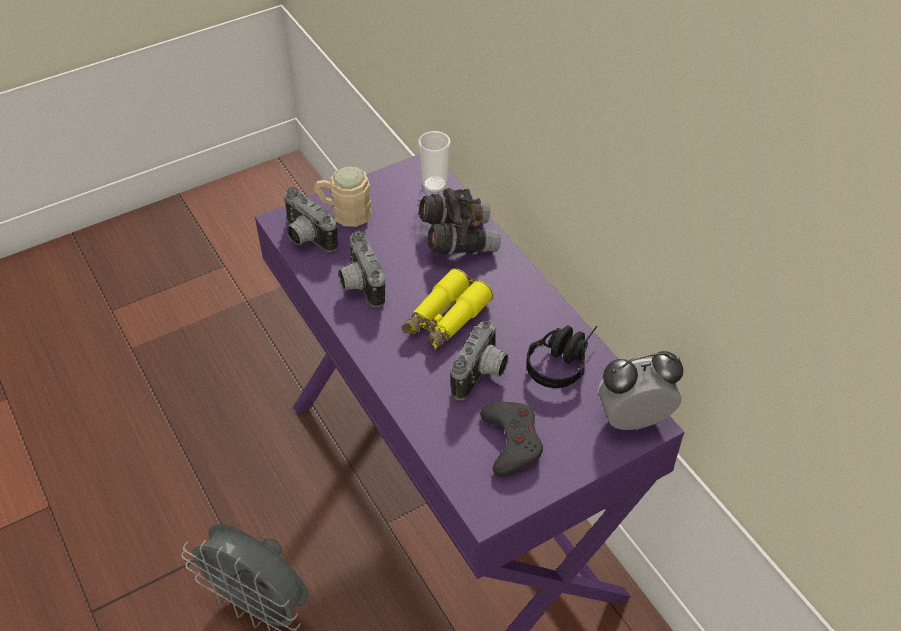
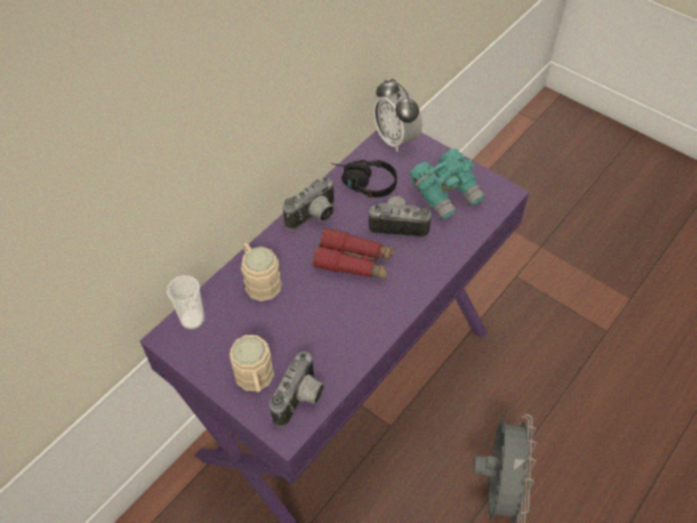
camera: 110 degrees left, 5 degrees up
(359, 284) = (343, 333): camera -> camera (314, 217)
(446, 319) = (354, 261): yellow binoculars -> red binoculars
(458, 238) = (259, 280): grey binoculars -> beige mug
(511, 441) = (446, 194): grey game controller -> turquoise binoculars

